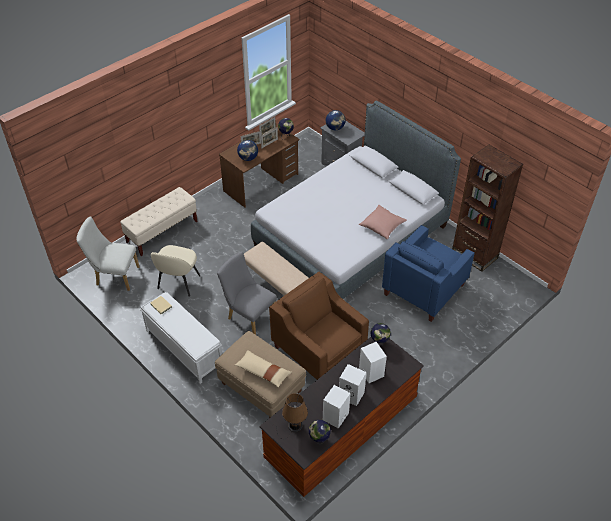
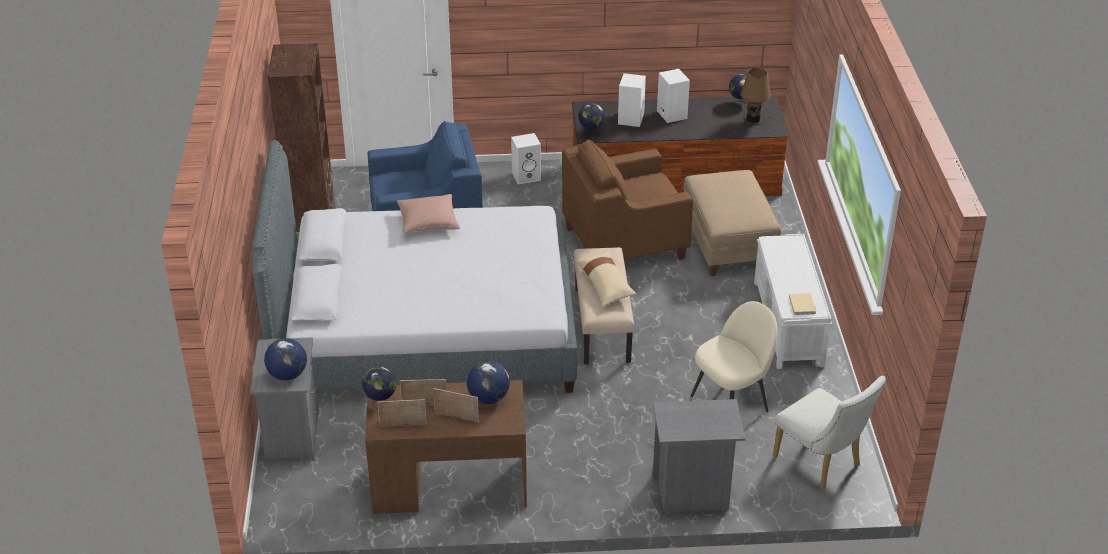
camera: 140 degrees left, 10 degrees down
(162, 232) = (692, 493): beige bench -> grey nightstand
(249, 316) = (672, 314): grey chair -> none
(263, 372) = (736, 187): beige pillow -> beige pillow (605, 284)
(318, 349) = (624, 243): brown armchair -> brown armchair turned 75 degrees clockwise
(335, 417) = (706, 109): white speaker -> white speaker (526, 176)

